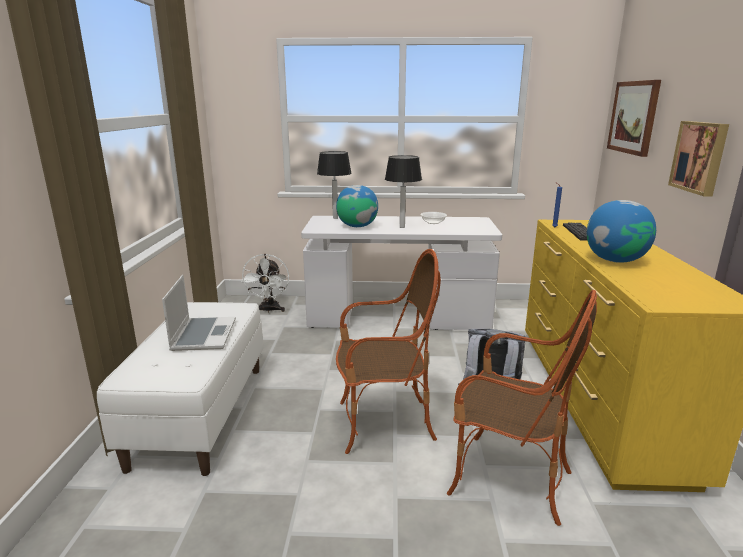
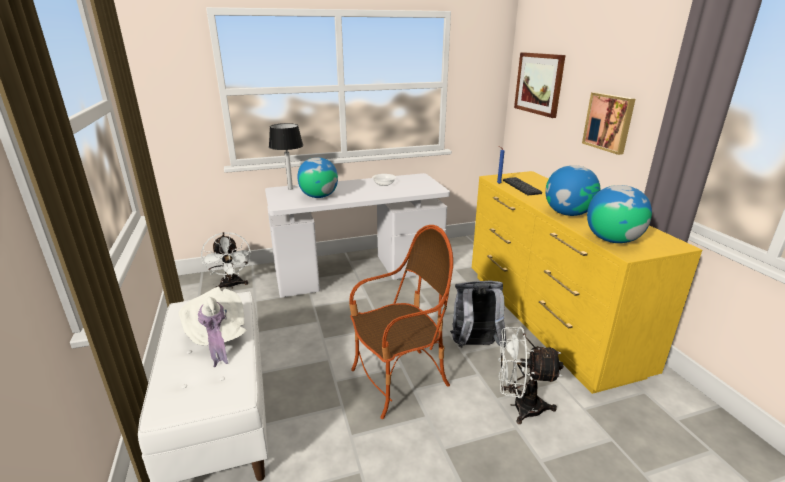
camera: 20 degrees left, 5 degrees up
(203, 335) = (217, 339): laptop -> white hat
(402, 227) = (360, 193): table lamp -> none
(508, 479) = (519, 406): armchair -> white fan
(649, 289) = (612, 240): none -> globe

